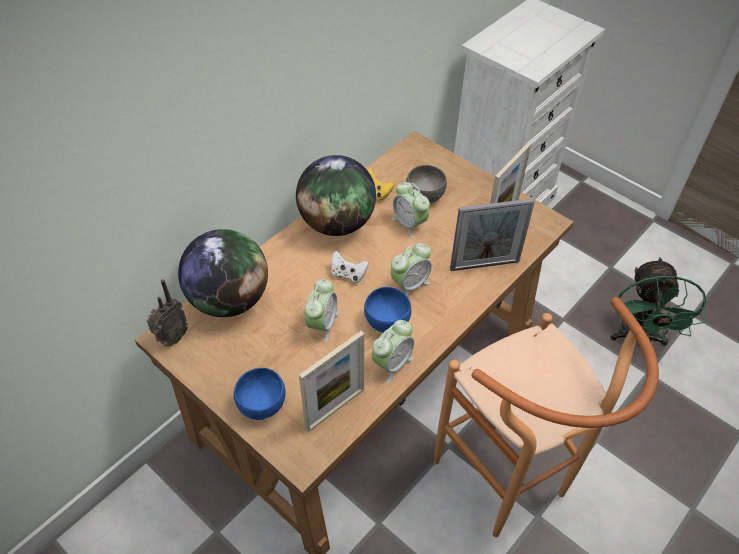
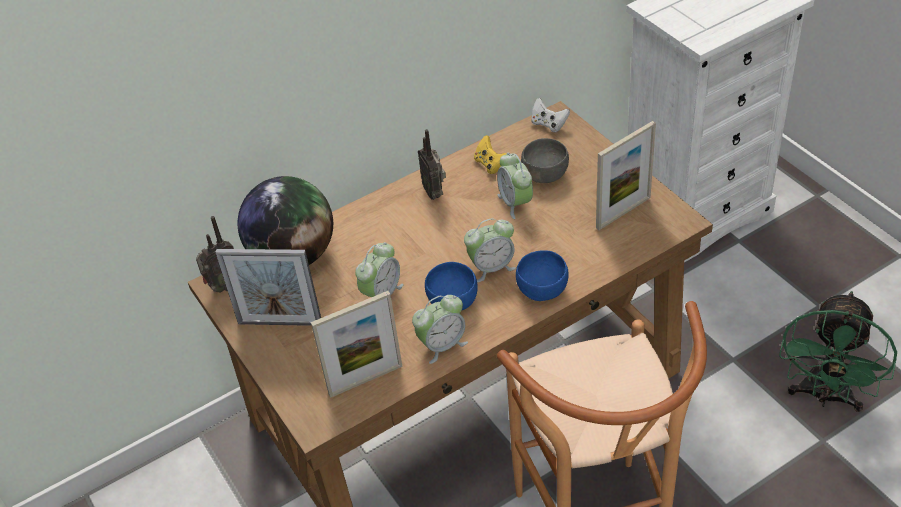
camera: 20 degrees right, 5 degrees down
(262, 403) = (293, 362): blue bowl -> blue bowl (542, 289)
(337, 223) = (434, 192): globe -> radio
(348, 275) = (427, 248): white game controller -> white game controller (549, 124)
(484, 265) = (585, 258): picture frame -> picture frame (280, 323)

